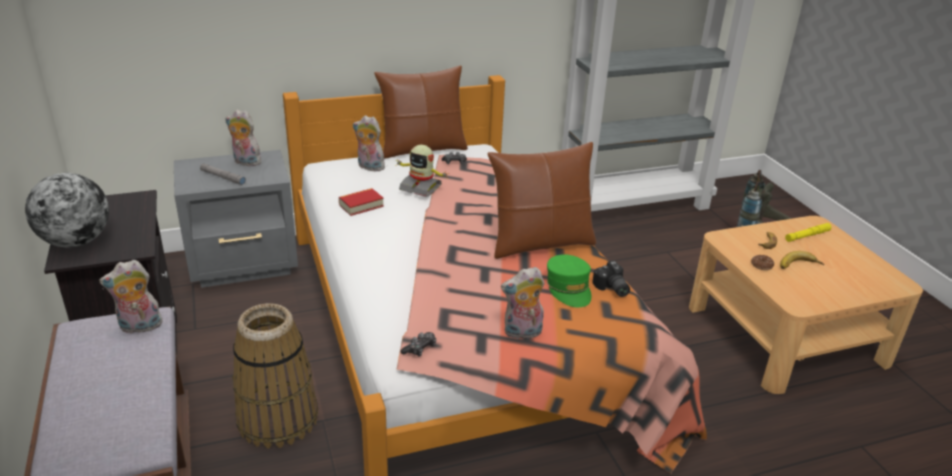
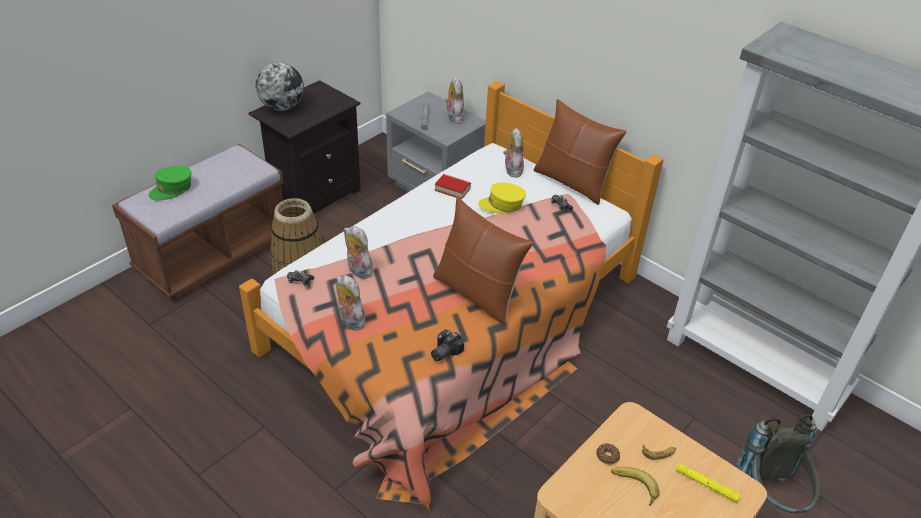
camera: 60 degrees right, 10 degrees up
(139, 327) = (249, 170): plush toy -> plush toy (358, 271)
(421, 188) = (502, 205): toy robot -> yellow cap
(569, 288) = (425, 328): green cap -> green cap (172, 189)

